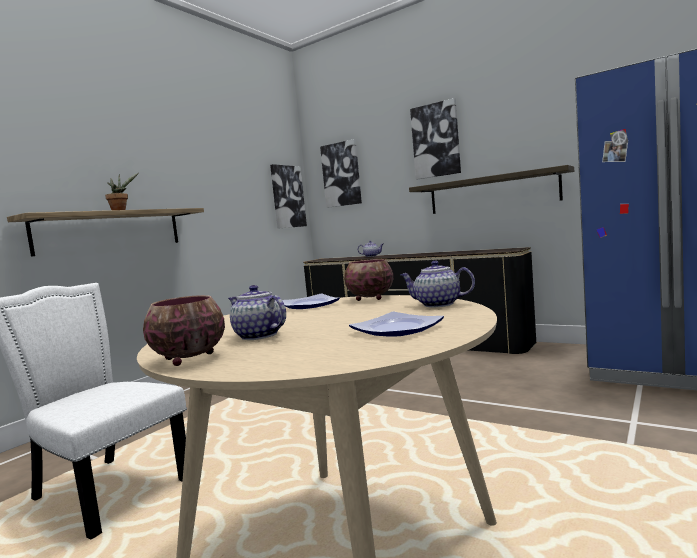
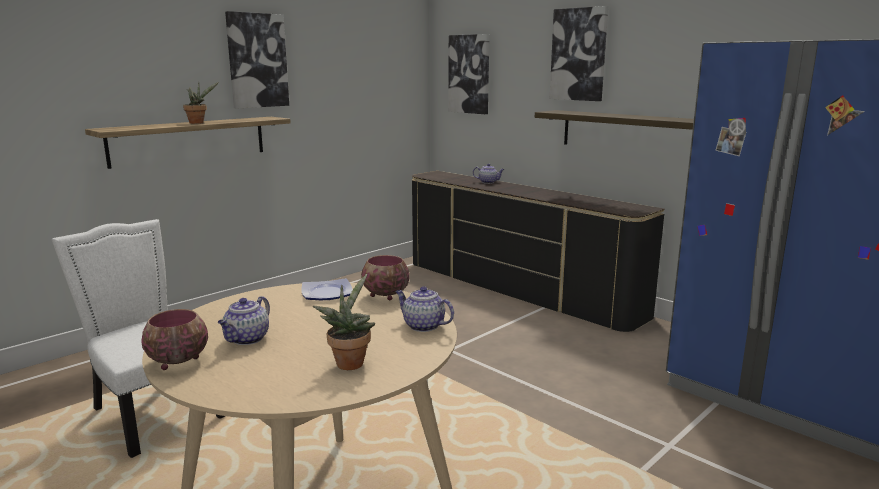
camera: 10 degrees right, 10 degrees up
(257, 336) = (247, 339): teapot -> teapot turned 120 degrees counterclockwise
(287, 196) = (403, 94): picture -> picture (257, 60)
(397, 330) = (349, 362): plate -> potted plant

